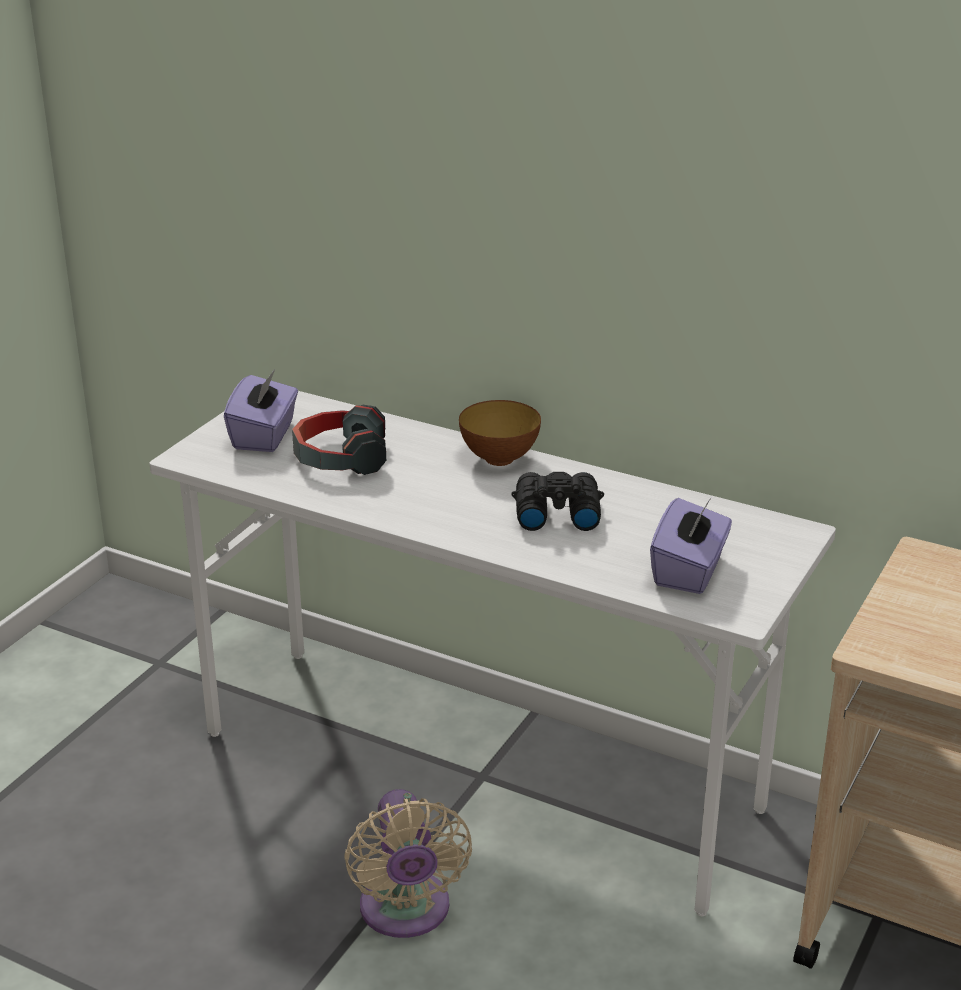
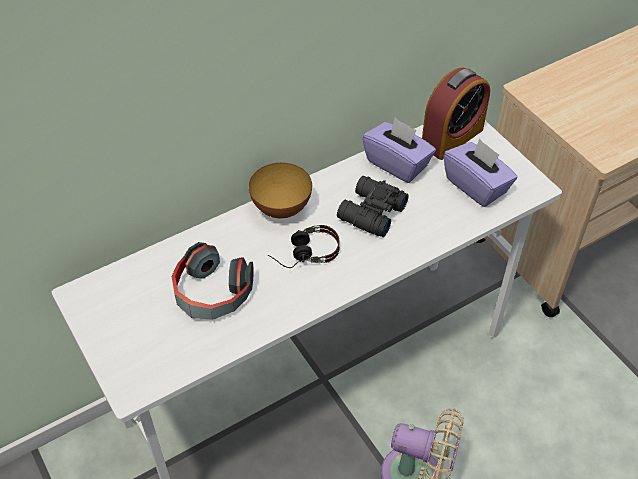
camera: 60 degrees left, 20 degrees up
(264, 436) = (139, 325): purple tissue box -> purple tissue box (397, 163)
(447, 491) = (303, 254): none -> headphones
(756, 531) = (452, 137): none -> alarm clock

